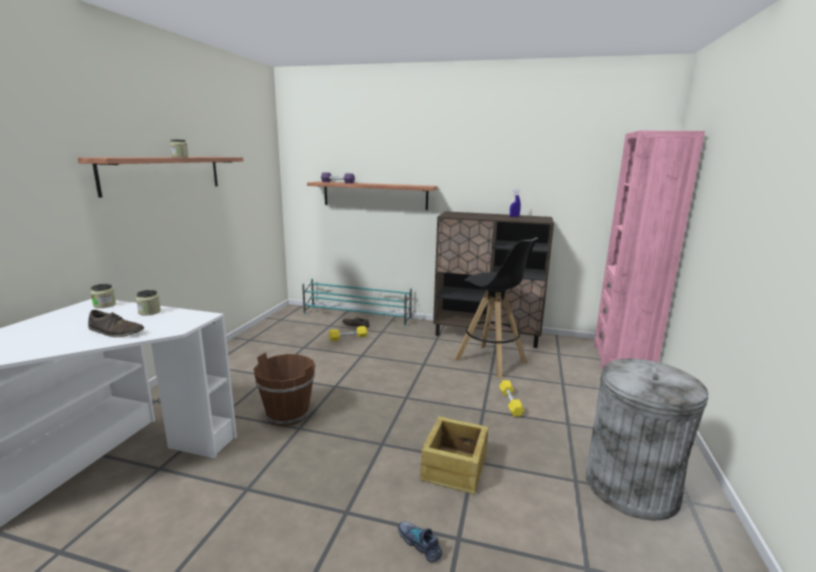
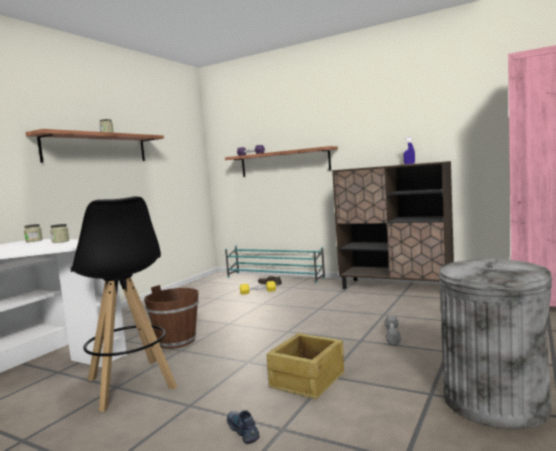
camera: 15 degrees right, 10 degrees down
(116, 332) = (27, 249): brown shoe -> none
(491, 361) = (389, 306): black stool -> black stool (131, 384)
(510, 403) = (392, 336): yellow dumbbell -> grey dumbbell

